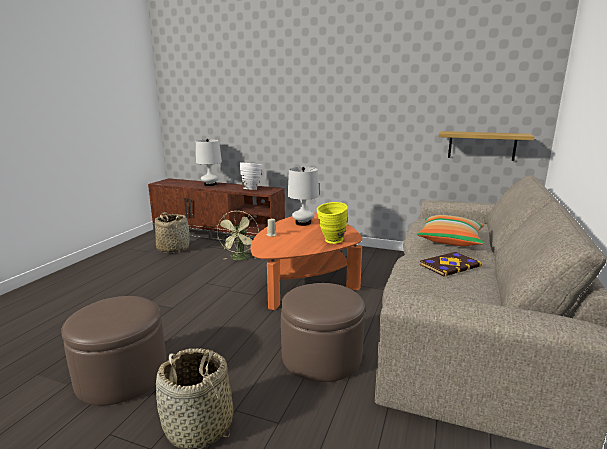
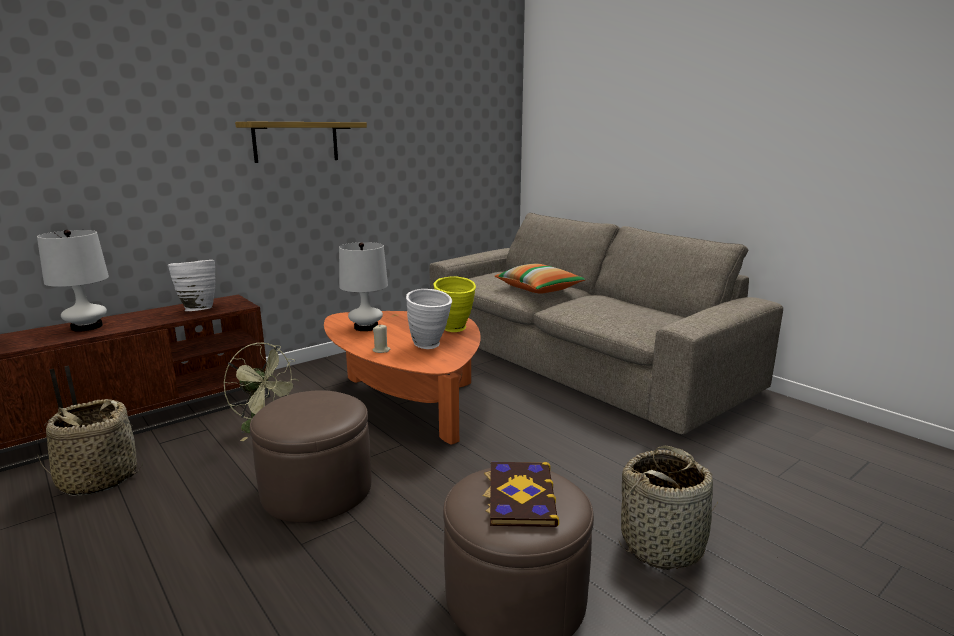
camera: 60 degrees left, 0 degrees up
(293, 243) = (430, 346): none -> white vase
(321, 356) = (583, 441): brown ottoman -> brown ottoman (316, 489)
(449, 265) = (599, 304): book -> book (519, 496)
(481, 145) = (471, 189): shelf -> shelf (296, 142)

